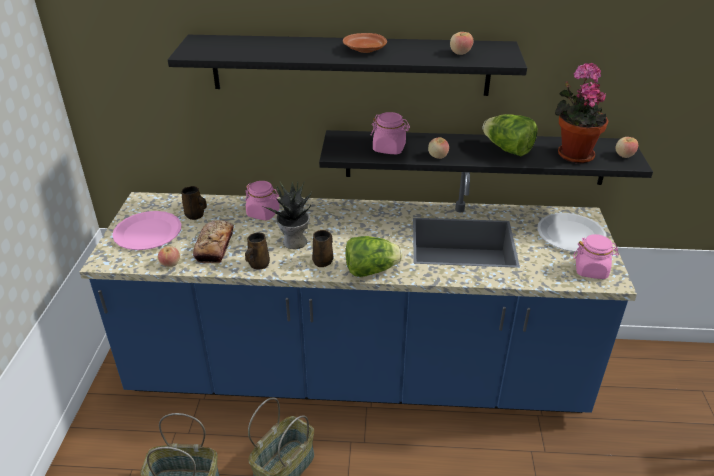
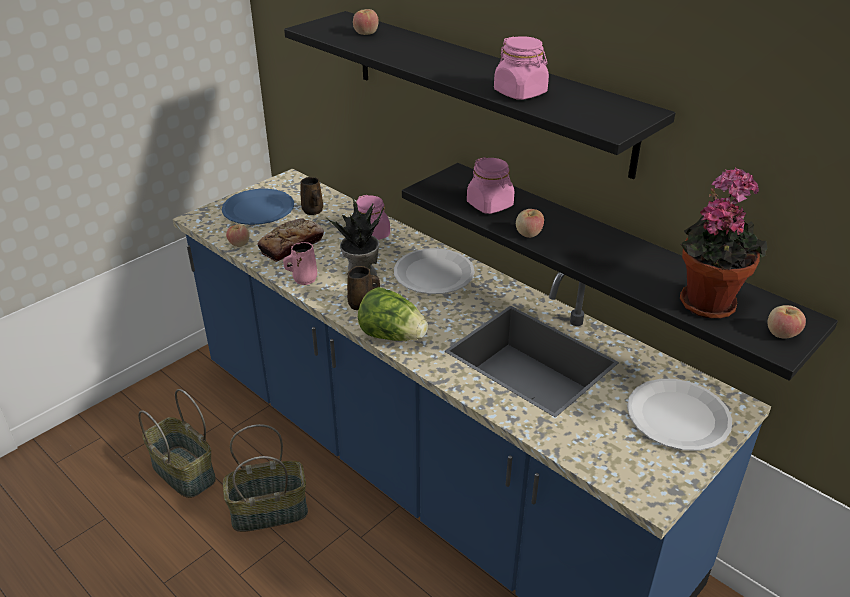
camera: 40 degrees right, 0 degrees up
(148, 232) = (258, 209): pink plate -> blue plate
(258, 264) = (303, 279): brown mug -> pink mug
(341, 219) = (433, 273): none -> white plate
(364, 50) = (472, 70): brown plate -> none
(460, 53) = (570, 104): apple -> apple (366, 33)
(507, 150) = (626, 260): lettuce -> none
(591, 270) = (641, 470): pink jar -> pink jar (520, 93)

